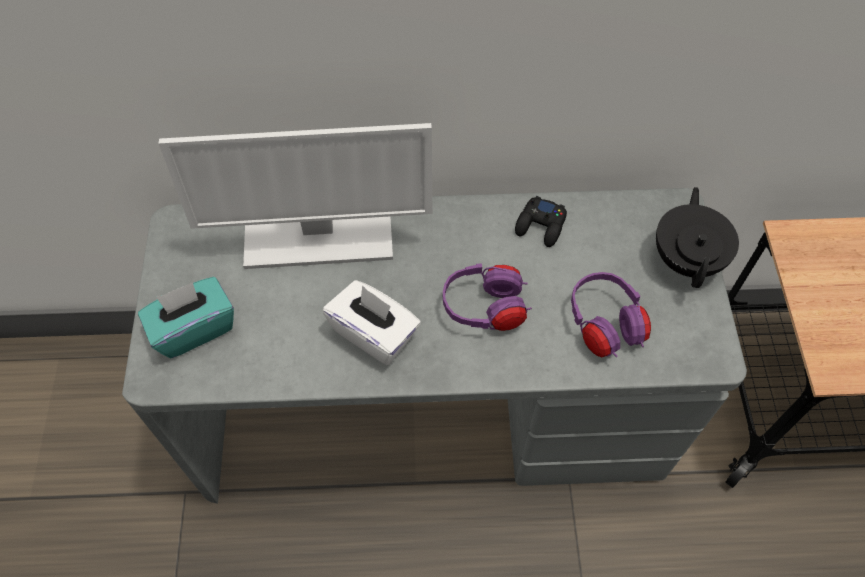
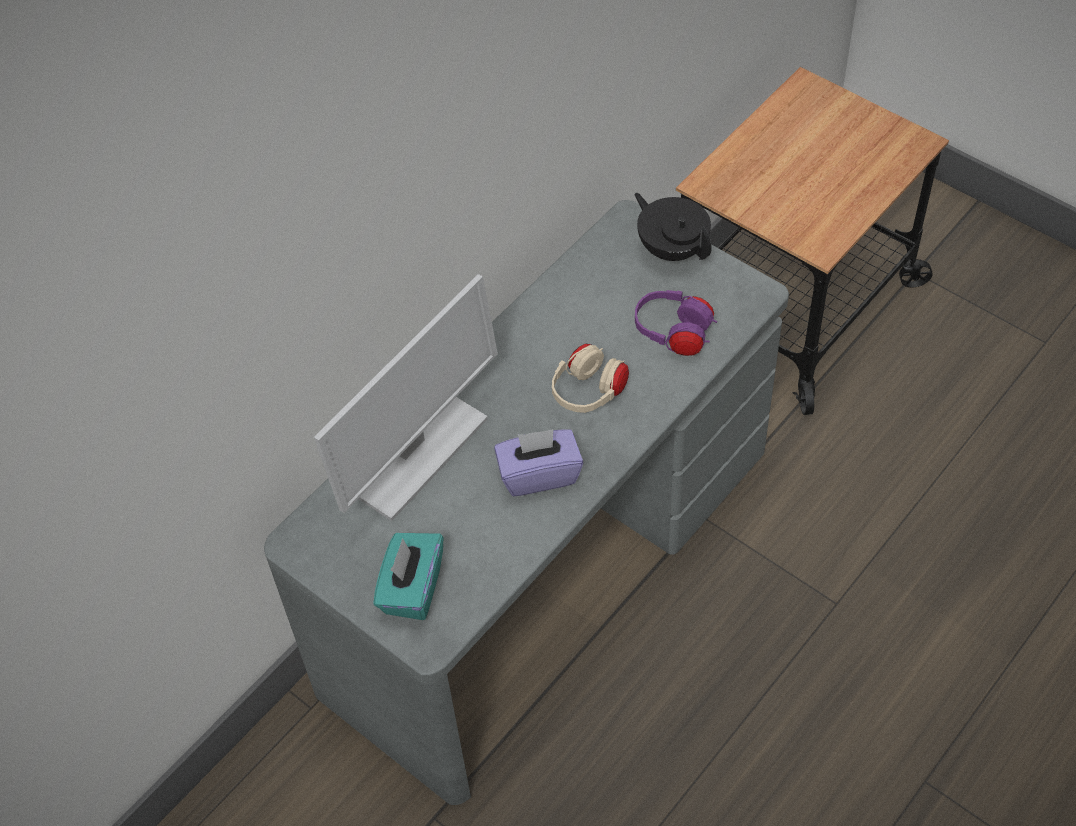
camera: 45 degrees left, 5 degrees down
(374, 333) = (539, 474): white tissue box -> purple tissue box
(485, 309) = (589, 393): purple headphones -> beige headphones
(541, 225) = (556, 309): black game controller -> none

